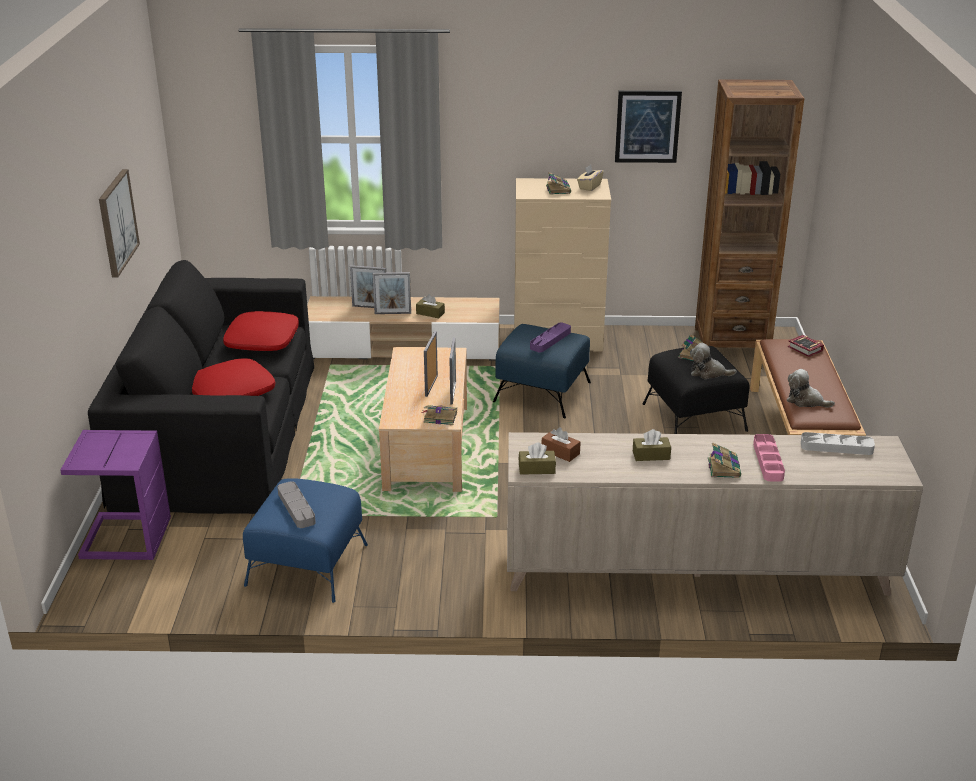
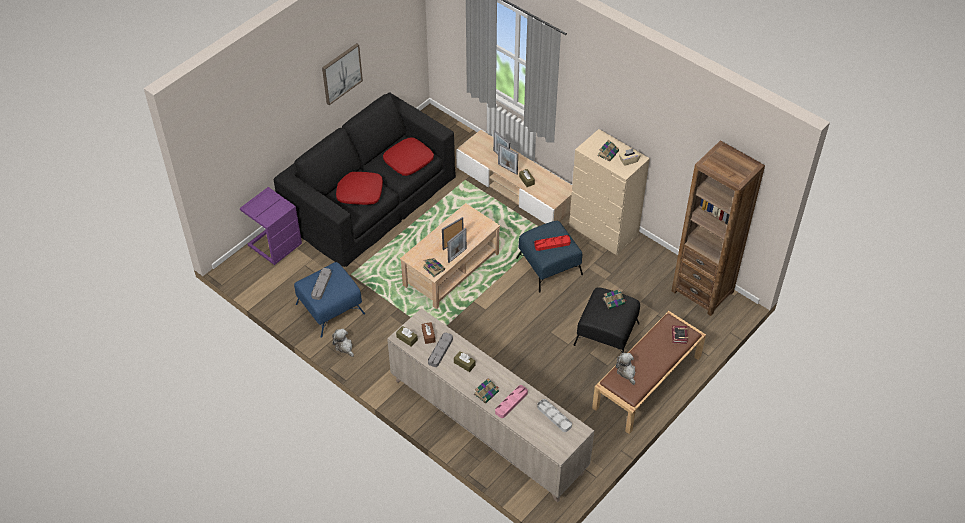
camera: 40 degrees right, 20 degrees up
(550, 340) = (552, 244): purple tray -> red tray
(600, 459) = (440, 351): none -> grey tray
(647, 126) = (678, 142): picture -> none
(708, 373) = (604, 319): plush toy -> plush toy (344, 346)

